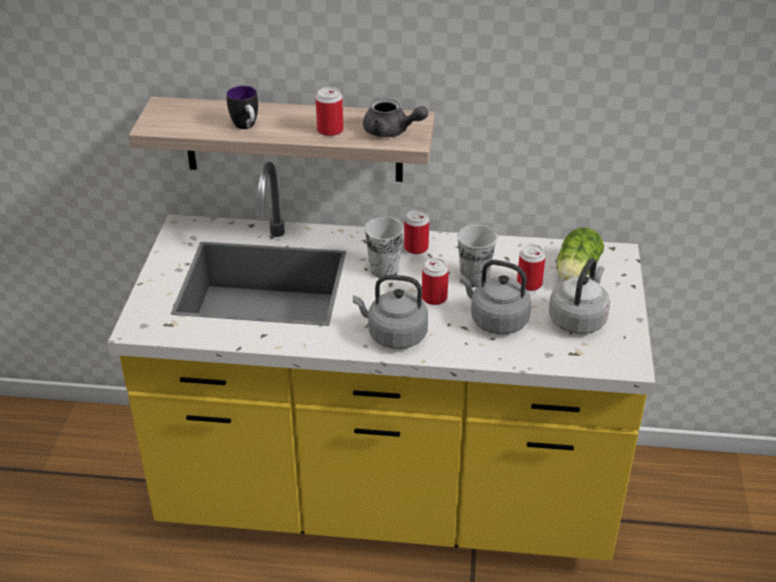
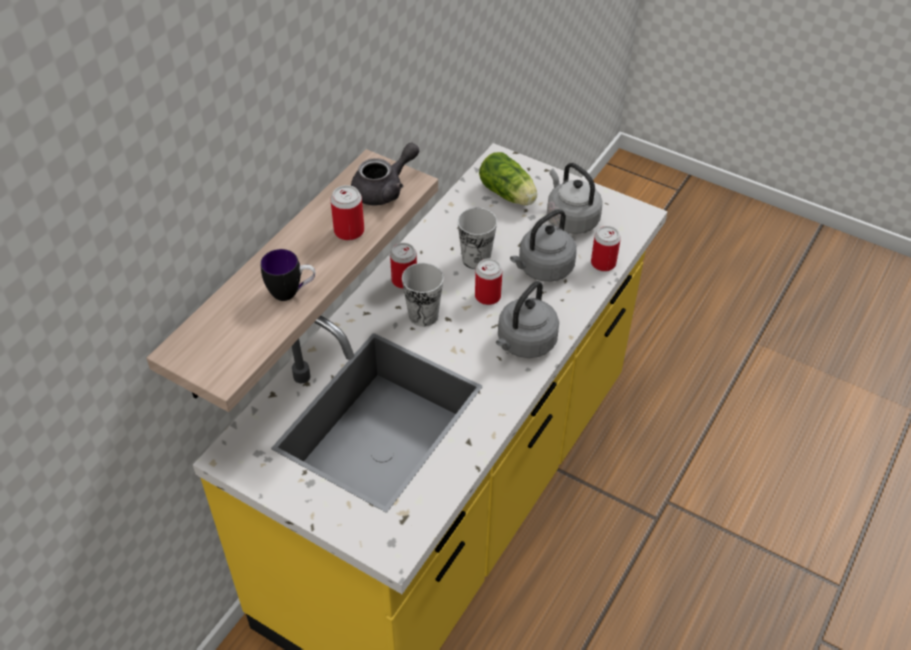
camera: 65 degrees left, 10 degrees up
(529, 284) = (506, 228): can -> can (603, 263)

